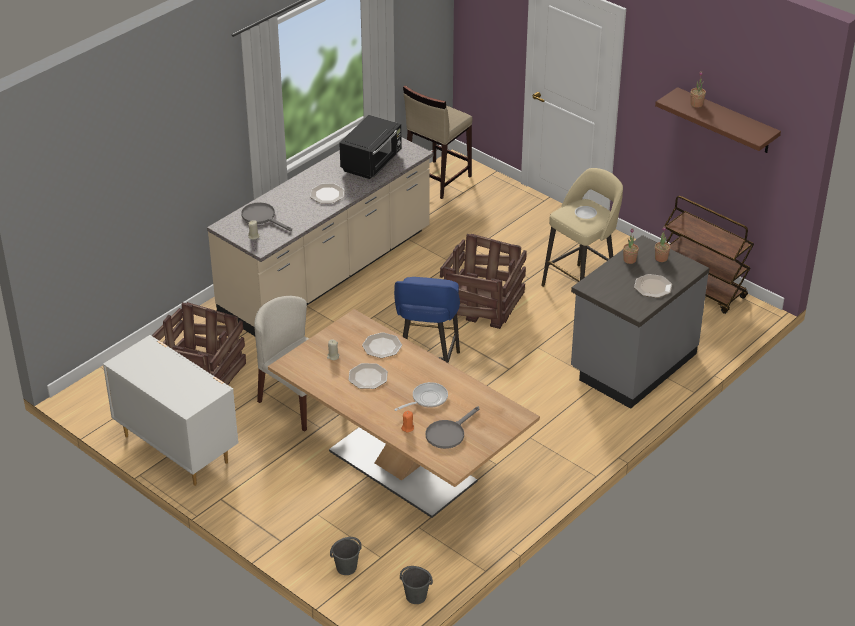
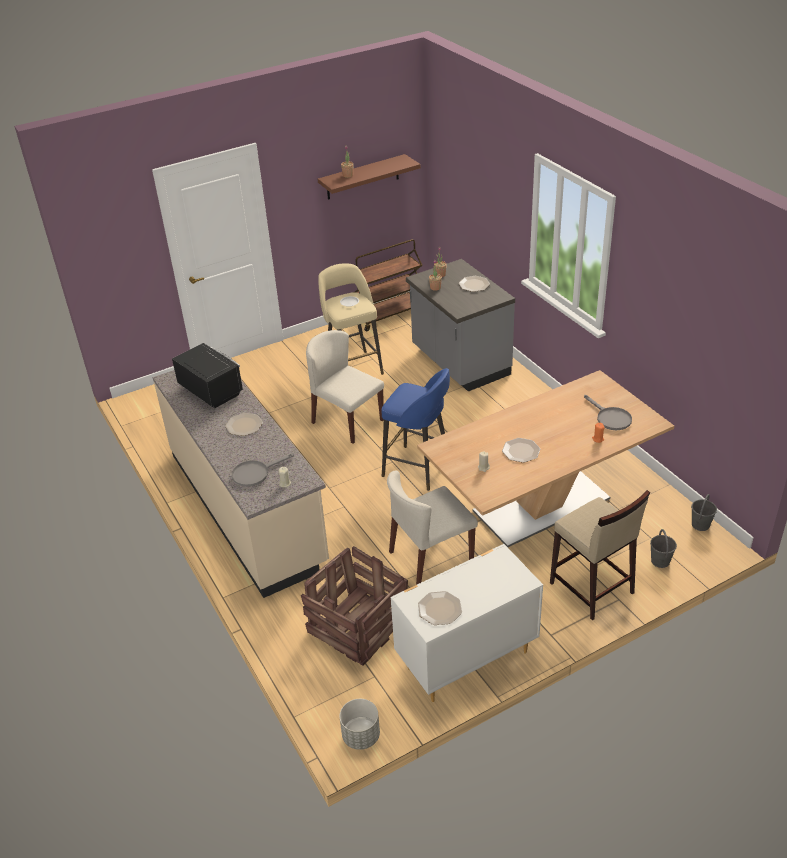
camera: 70 degrees left, 0 degrees up
(82, 403) = (360, 736): none -> grey planter
(382, 346) = (479, 436): plate -> plate (439, 608)
(427, 399) = (562, 422): frying pan -> none
(437, 179) = (152, 415): beige stool -> beige stool (591, 589)
(483, 303) = (347, 421): crate -> beige chair

